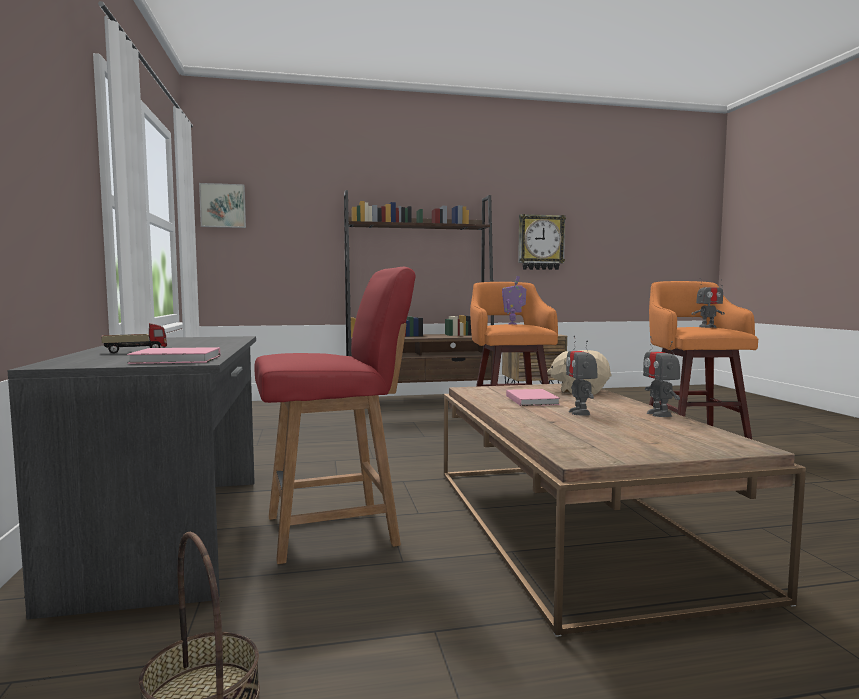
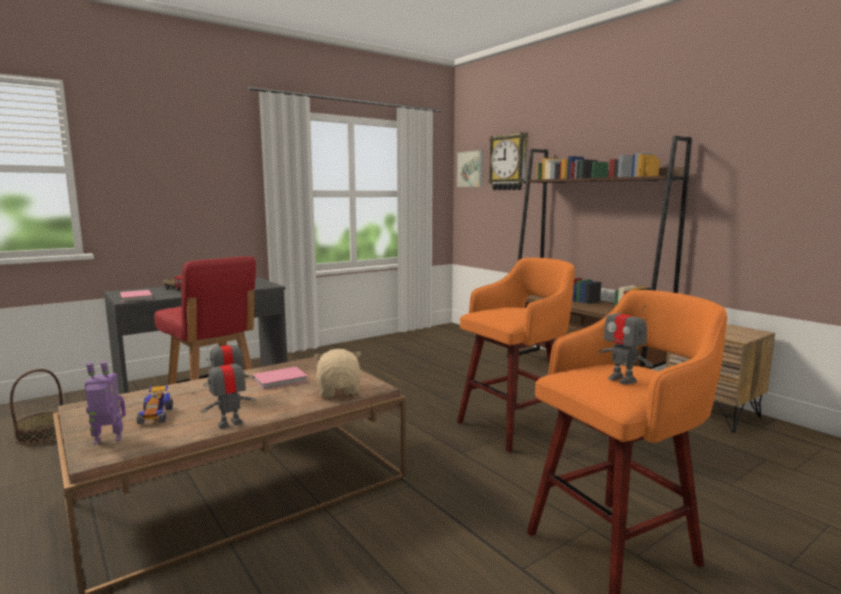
camera: 65 degrees right, 5 degrees up
(513, 324) = (514, 311): toy robot -> toy robot (107, 440)
(540, 242) = (781, 194): wall clock -> wall clock (509, 162)
(627, 432) = (155, 415): none -> toy car

